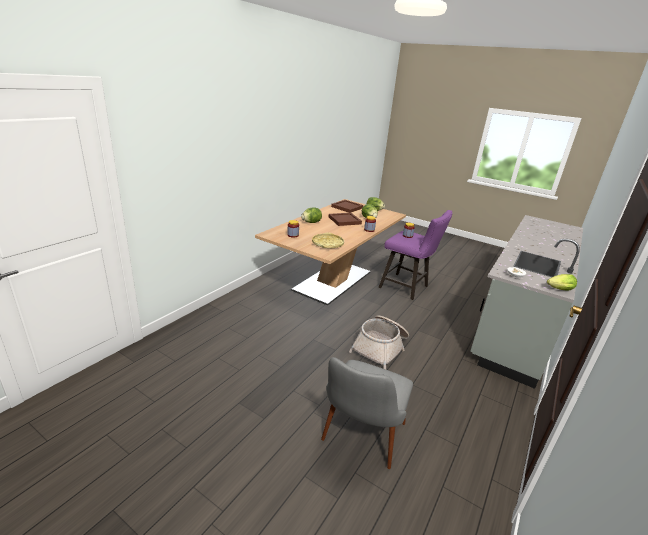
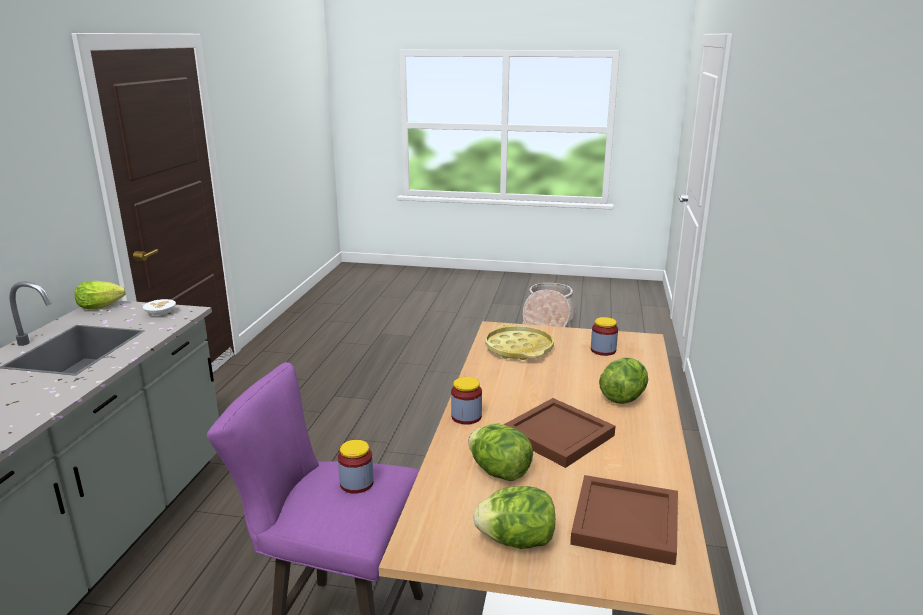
camera: 160 degrees right, 5 degrees down
(359, 442) = (373, 358): grey chair -> none
(380, 348) = (375, 443): basket -> basket (548, 322)

